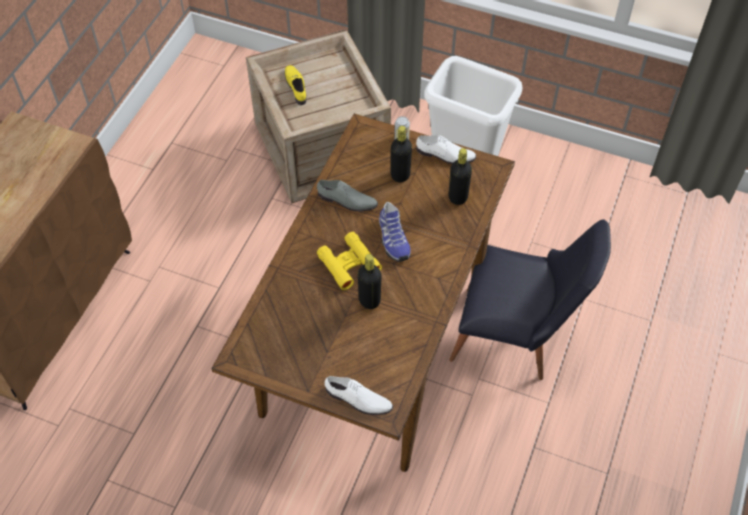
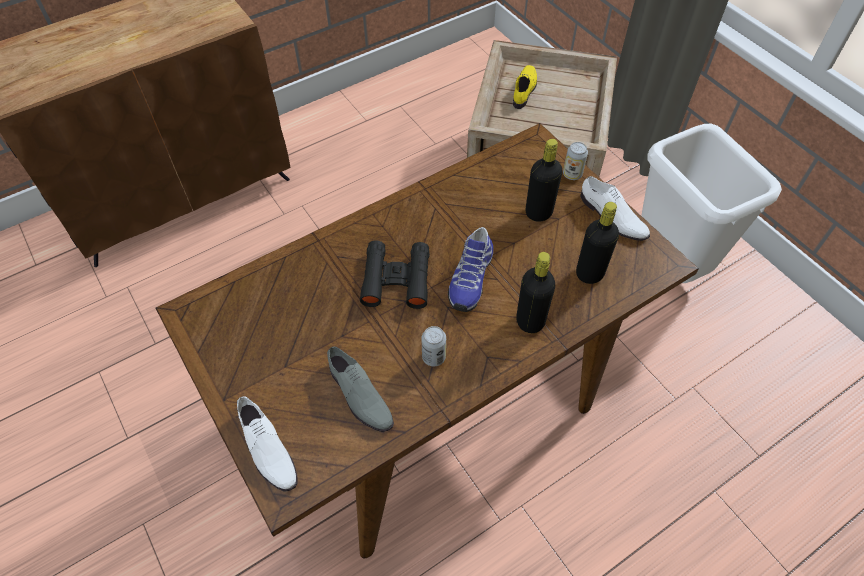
camera: 35 degrees right, 0 degrees up
(346, 201) = (454, 209): grey shoe -> grey shoe (358, 395)
(348, 264) = (396, 279): yellow binoculars -> black binoculars
(369, 300) = (383, 335): black bottle -> black bottle (530, 321)
(408, 296) = (433, 357): none -> can
(515, 339) = (597, 487): black chair -> none

